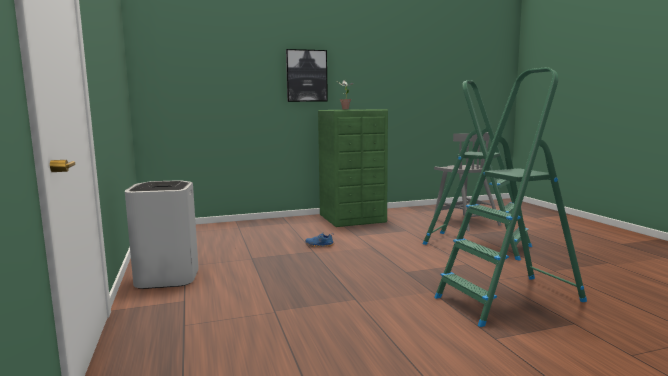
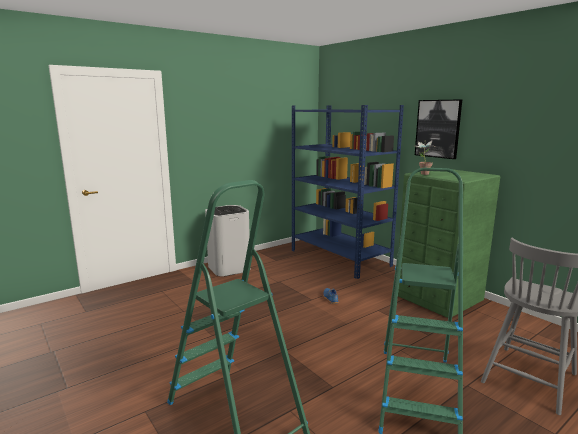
camera: 70 degrees right, 5 degrees up
(227, 229) = (339, 258): none -> blue bookcase

